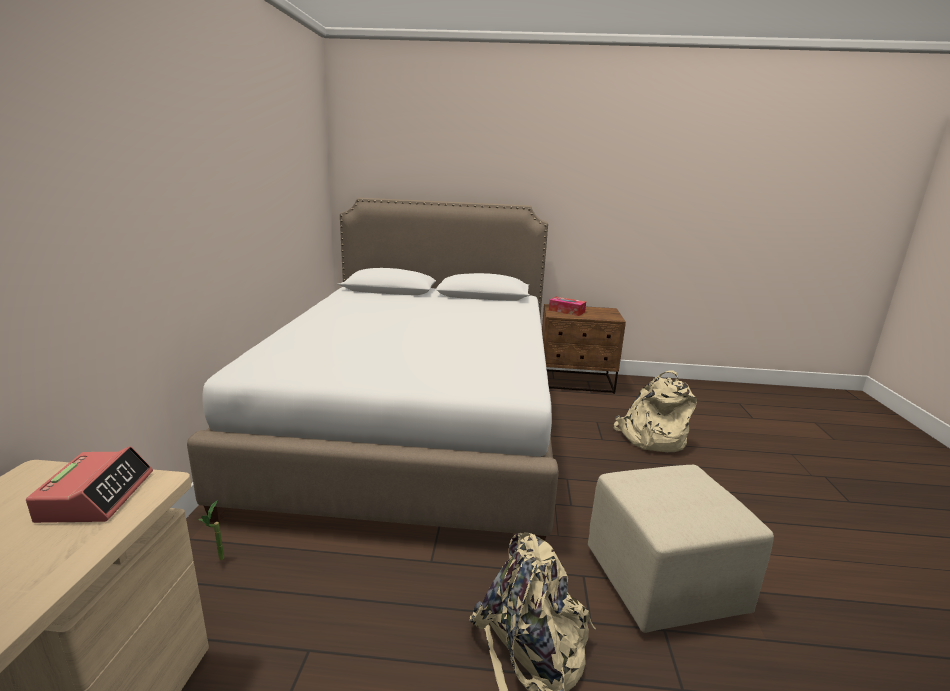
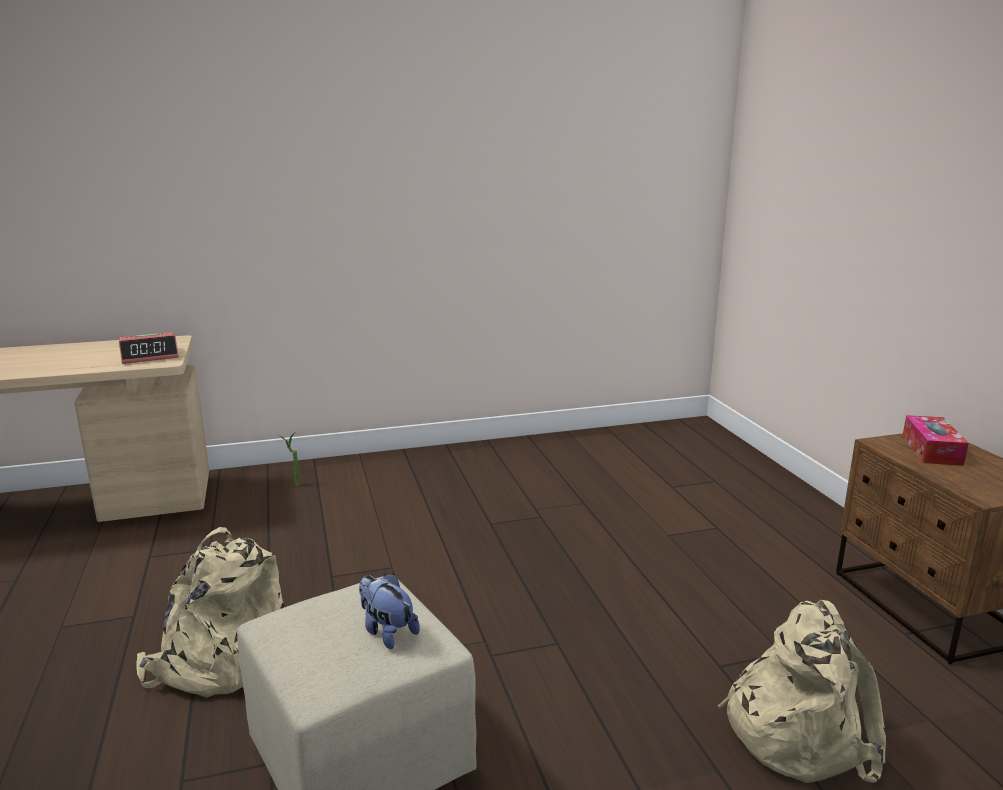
camera: 70 degrees right, 0 degrees up
(416, 425) = (586, 504): white bed -> none
(681, 483) = (387, 632): none -> plush toy

